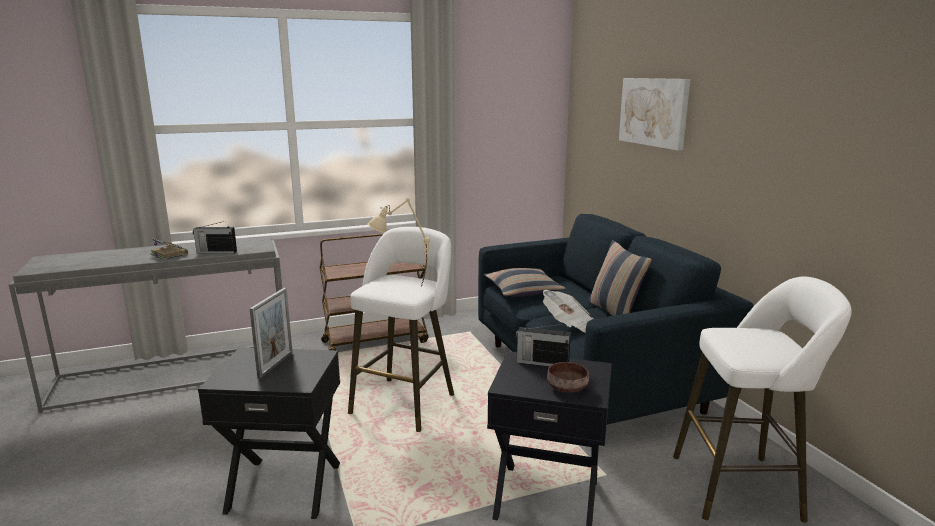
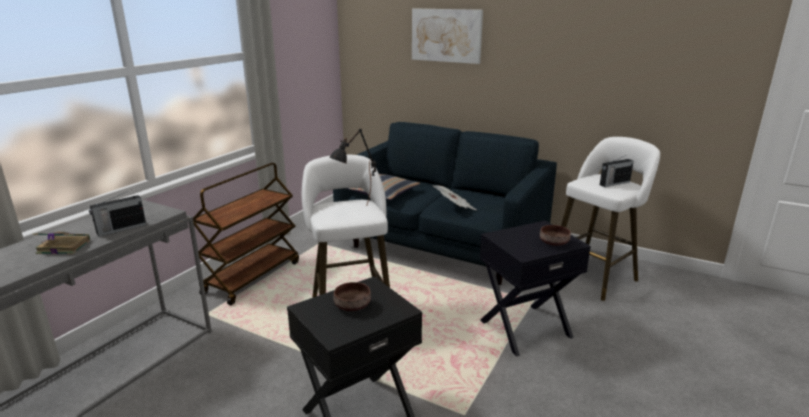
camera: 40 degrees left, 5 degrees up
(275, 365) = (351, 305): picture frame -> brown bowl
(400, 289) = (356, 212): beige table lamp -> black table lamp
(541, 363) = (514, 233): radio -> radio (614, 183)
(614, 313) = (464, 192): pillow -> none

